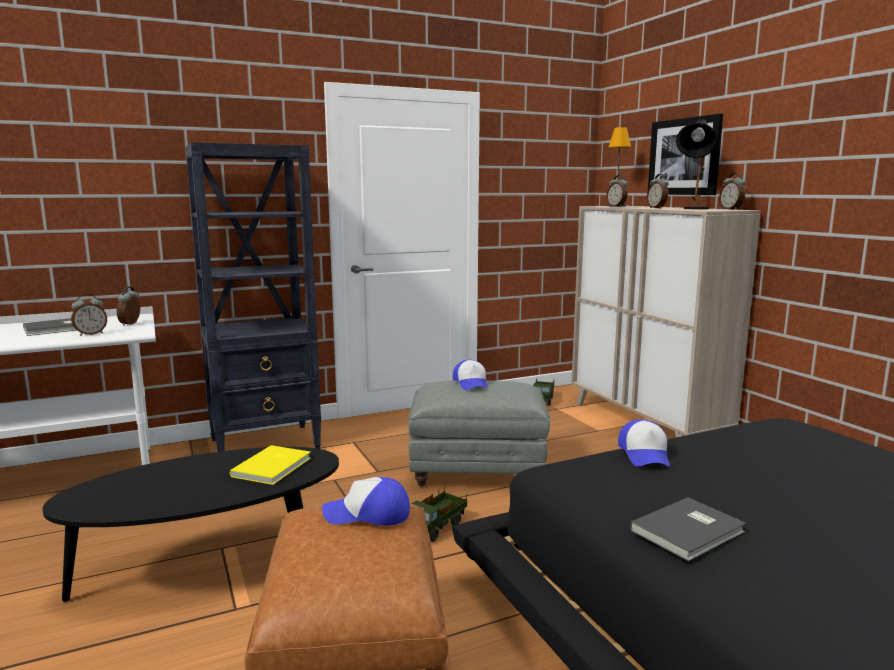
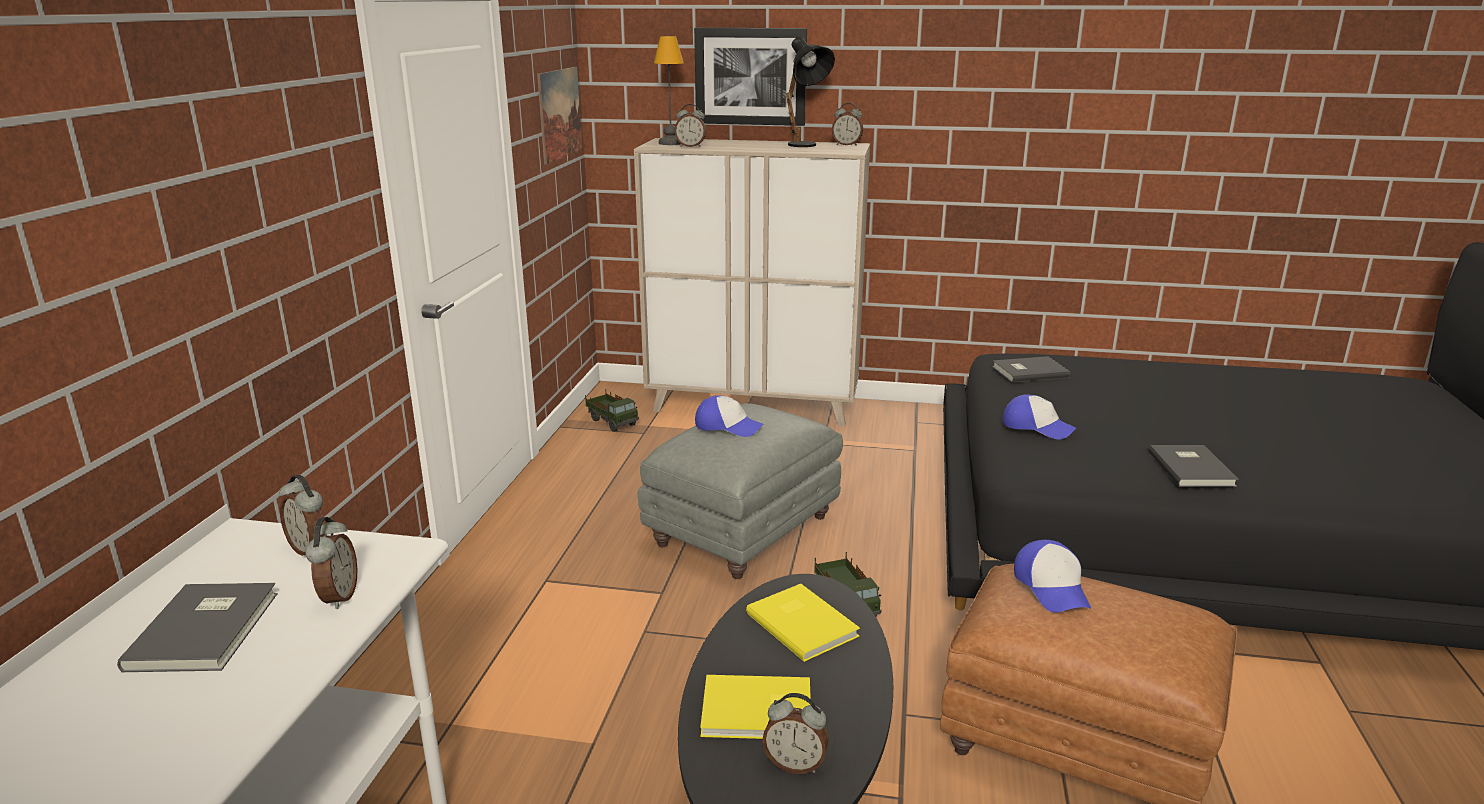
camera: 55 degrees left, 10 degrees up
(168, 478) = (758, 712): none -> yellow book
(266, 444) = (443, 653): black bookcase -> none
(368, 514) = (1052, 587): cap -> cap turned 45 degrees counterclockwise
(555, 184) = (560, 113): none -> picture
(657, 208) = (764, 148): alarm clock -> alarm clock (795, 764)
(764, 431) = (1028, 371): none -> grey book

